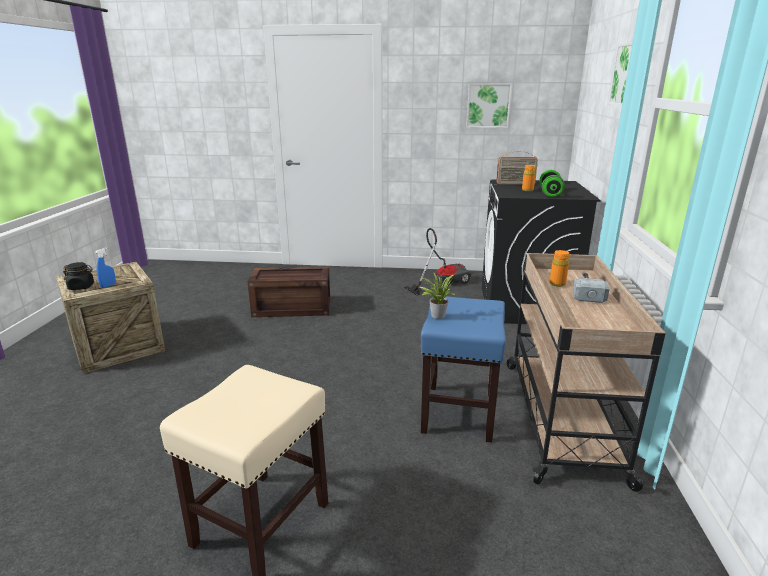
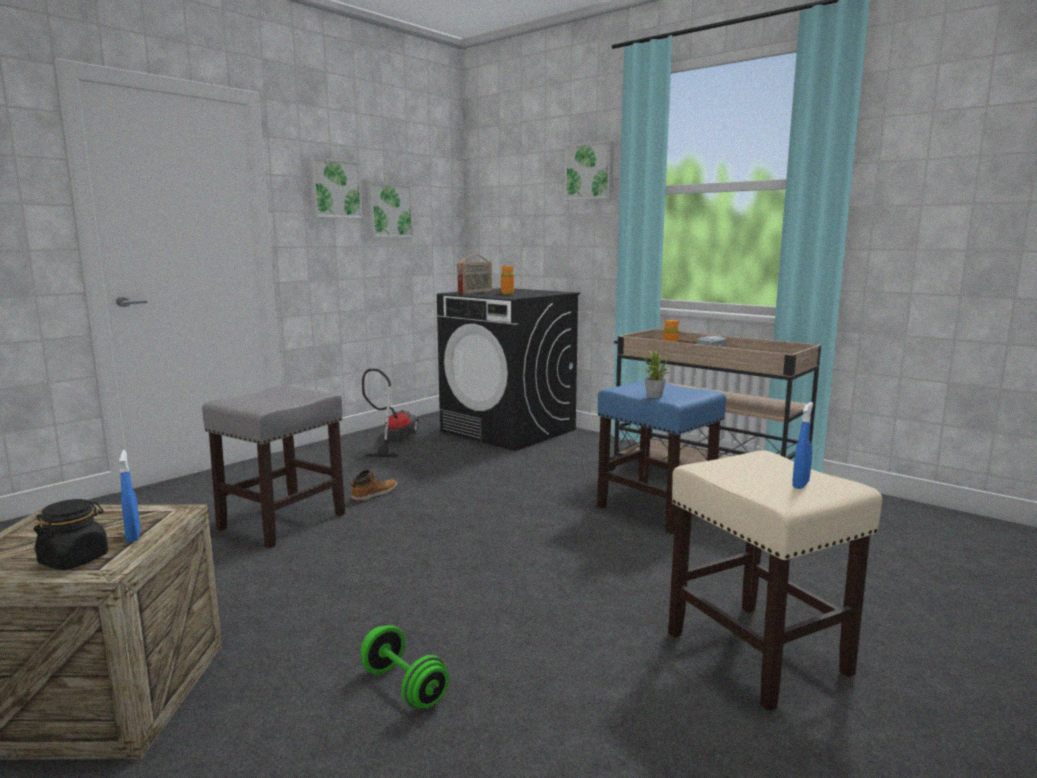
camera: 55 degrees left, 10 degrees down
(231, 417) = (800, 484): none -> blue spray bottle
(293, 307) = (283, 521): crate -> grey stool
(353, 313) = (373, 495): none -> boot
(437, 90) = (334, 189): none -> picture
(550, 193) = (533, 293): green dumbbell -> green dumbbell (404, 687)

